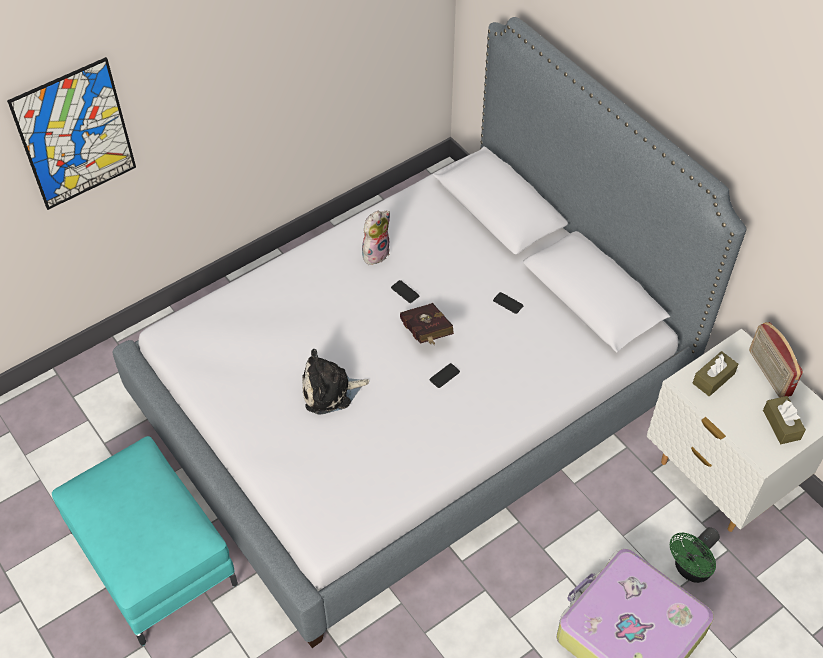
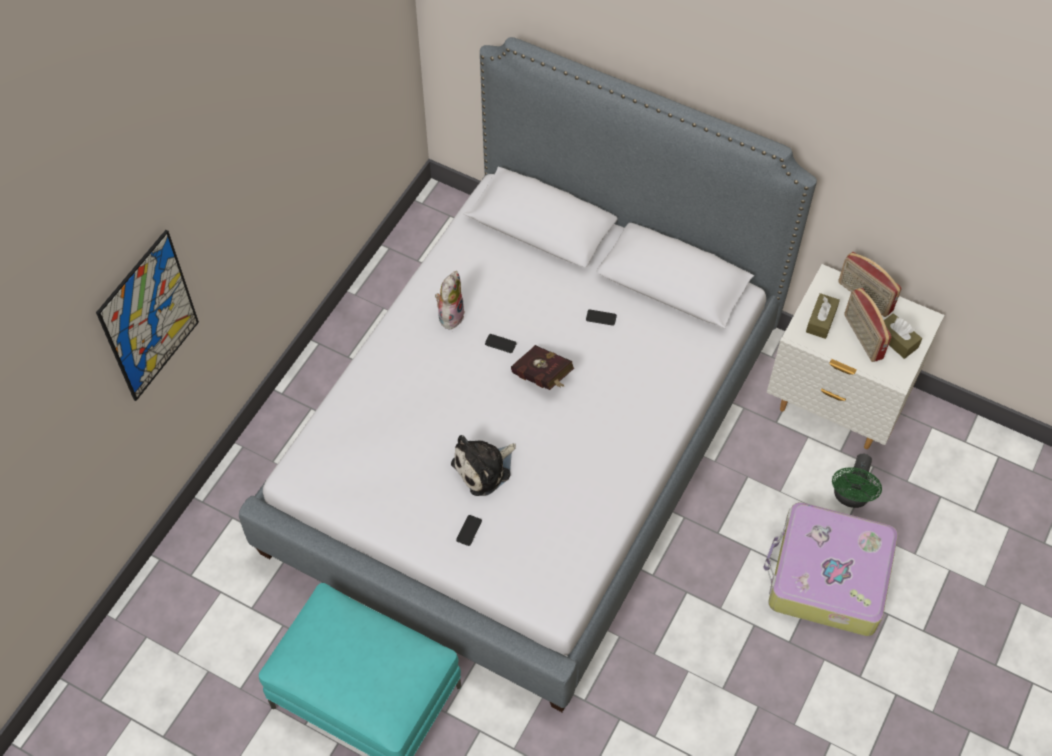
camera: 25 degrees left, 5 degrees up
(444, 376) = (581, 411): phone -> phone (469, 530)
(747, 408) = (862, 337): none -> radio

